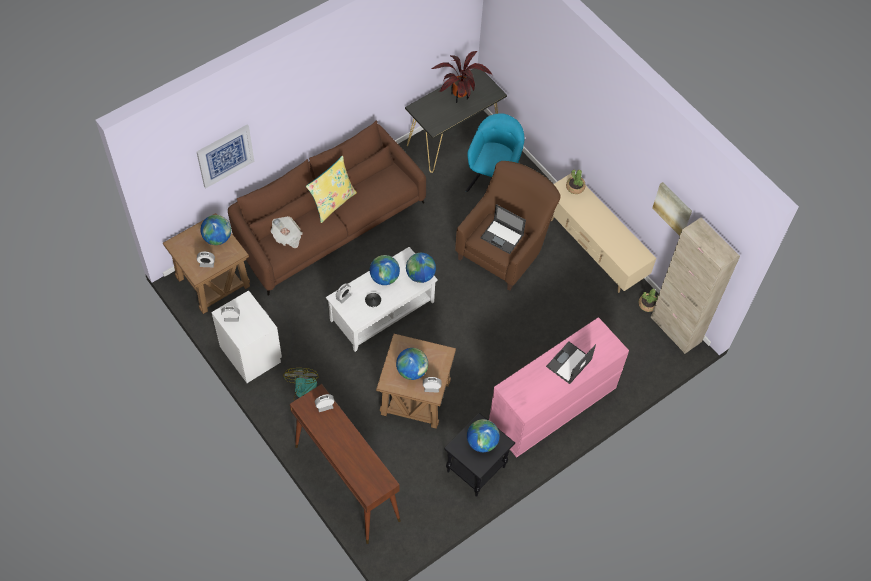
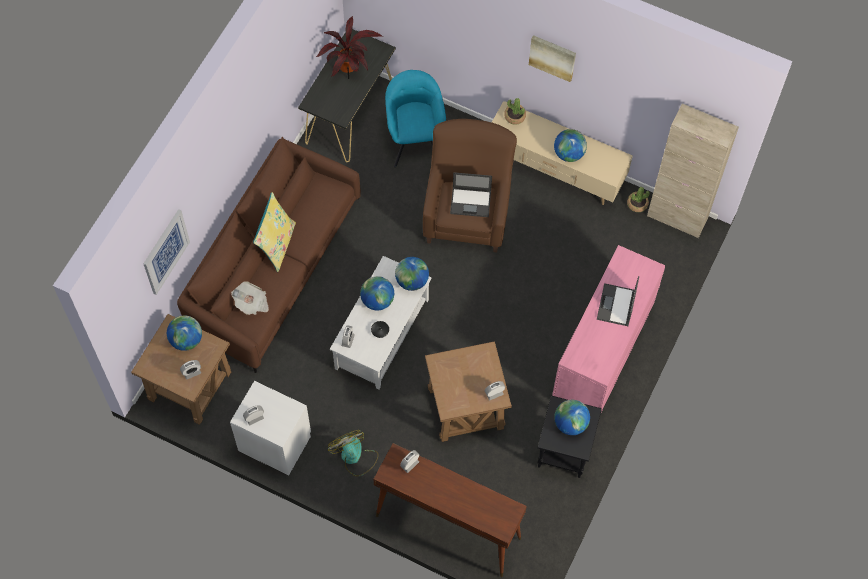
camera: 25 degrees left, 5 degrees up
(412, 371) = (465, 385): globe -> globe (569, 154)
(673, 208) = (643, 103): picture -> picture (552, 57)

